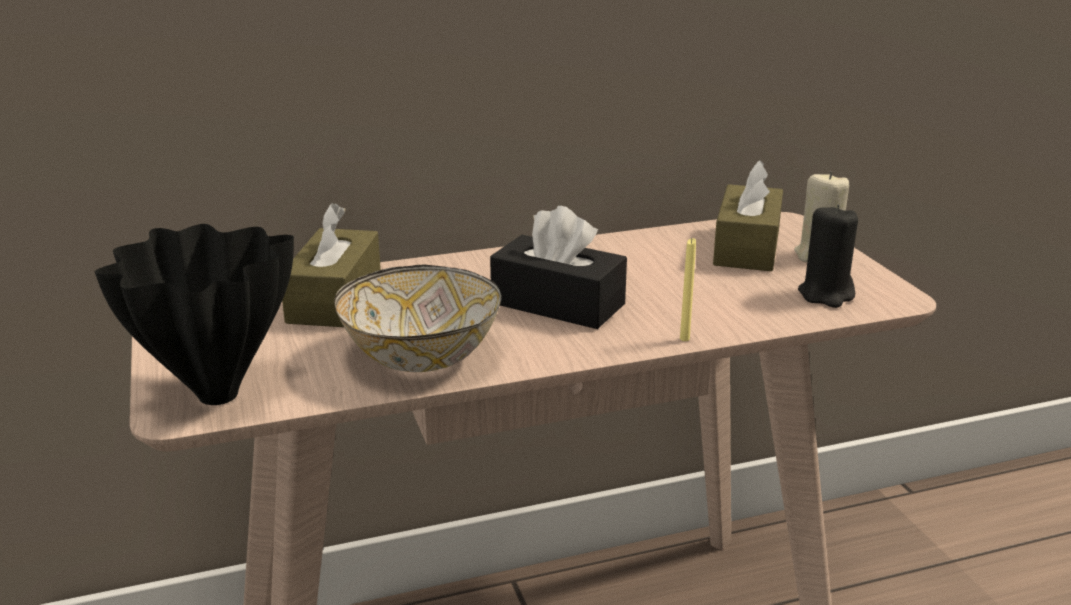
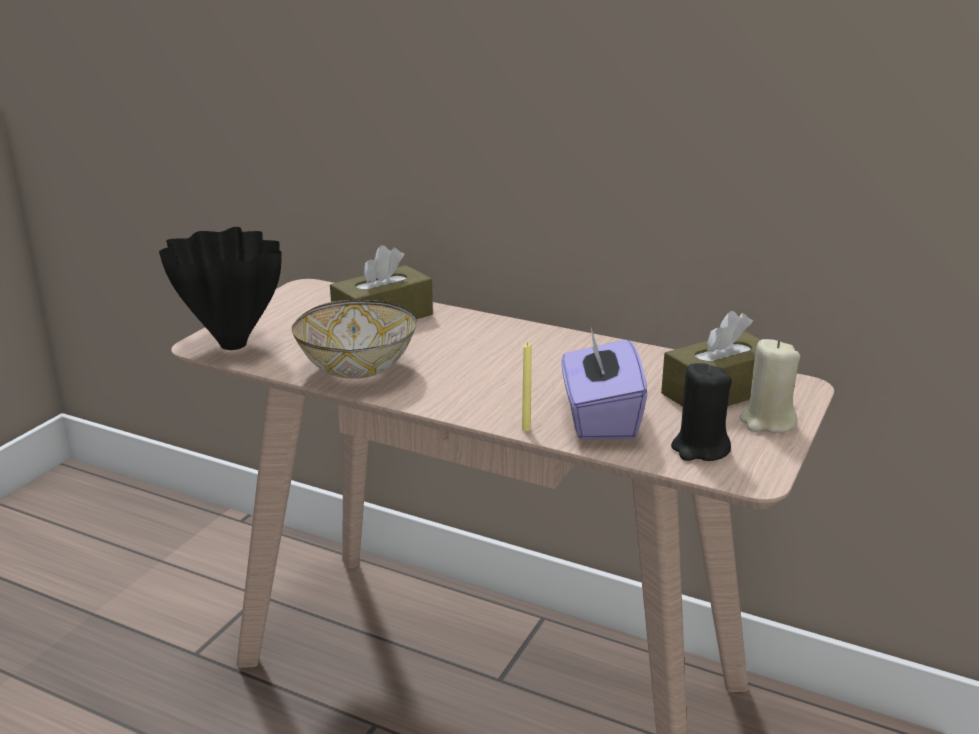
camera: 45 degrees right, 0 degrees up
(558, 304) = (497, 373): black tissue box -> none
(716, 304) = (599, 418): none -> purple tissue box

